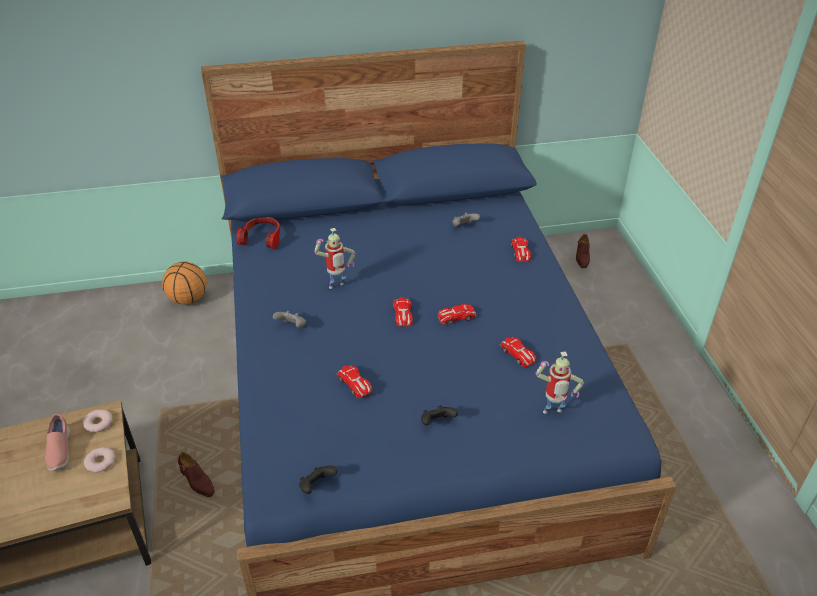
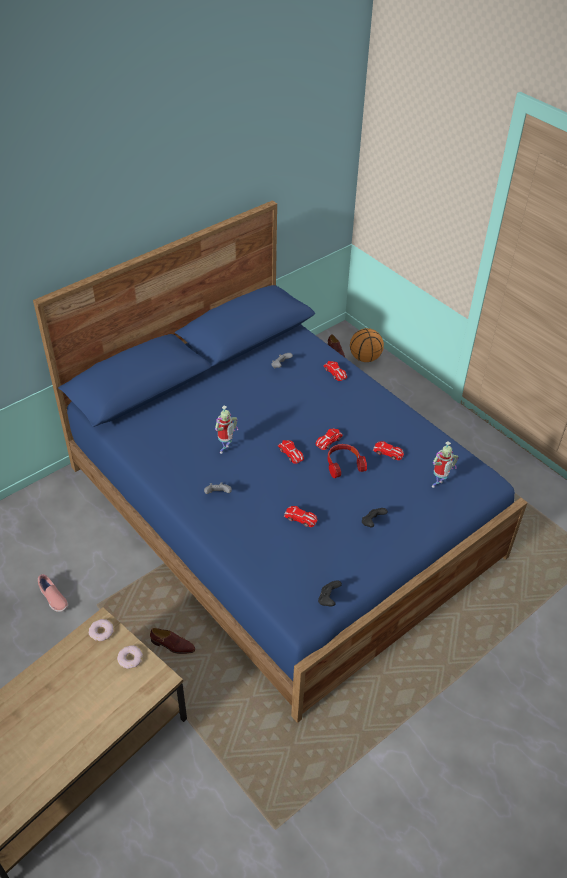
camera: 30 degrees left, 5 degrees up
(59, 451) = (89, 666): pink shoe -> pink shoe (53, 599)
(189, 299) = (44, 505): basketball -> basketball (365, 358)
(262, 238) = (132, 431): headphones -> headphones (344, 464)

